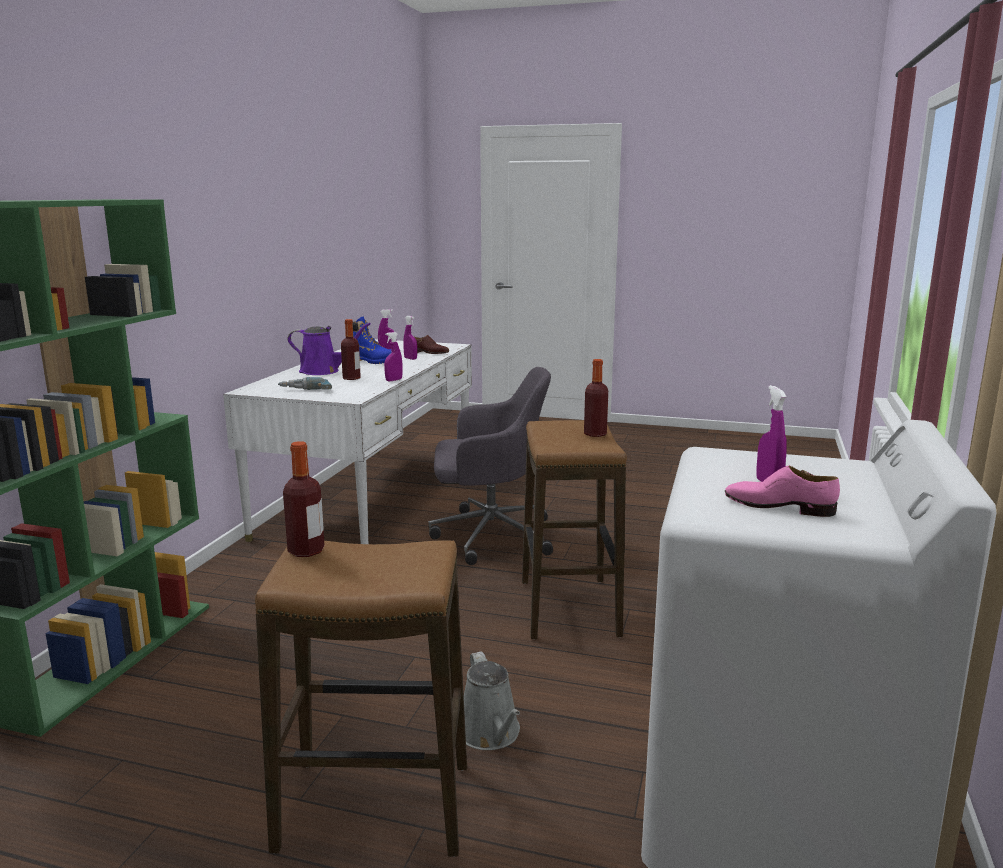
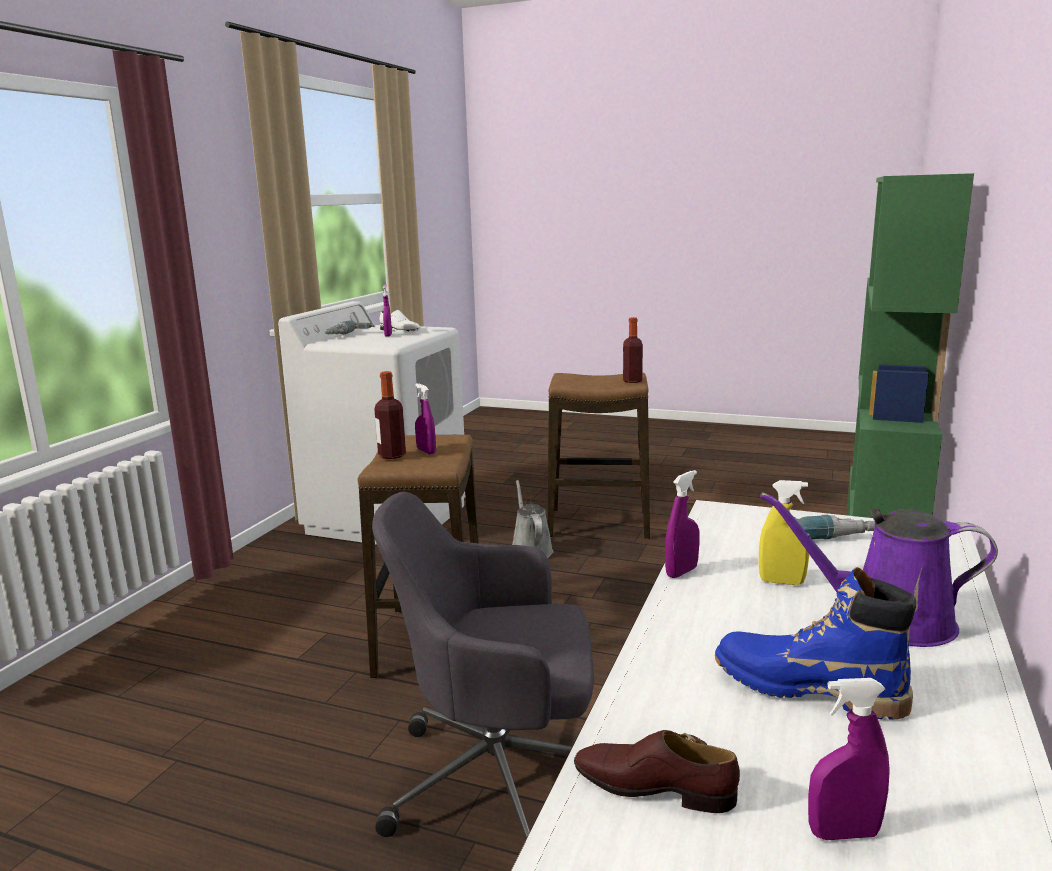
camera: 175 degrees left, 0 degrees up
(351, 378) = (781, 582): bottle -> yellow spray bottle
(410, 358) = (699, 716): purple spray bottle -> purple spray bottle (426, 451)
(779, 506) = (399, 330): pink shoe -> white shoe
(842, 479) = (349, 335): none -> power drill

